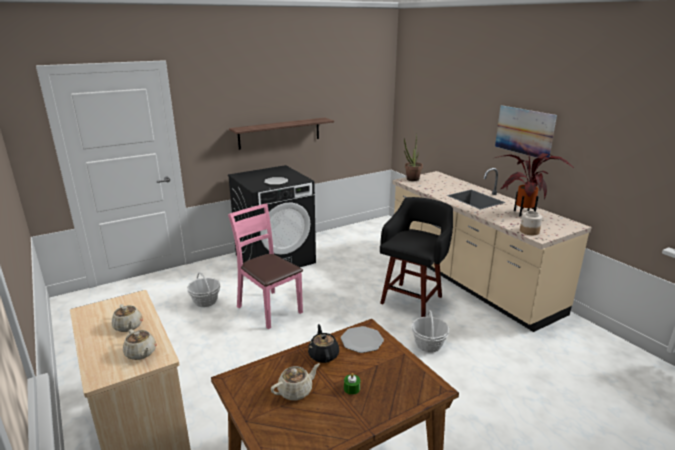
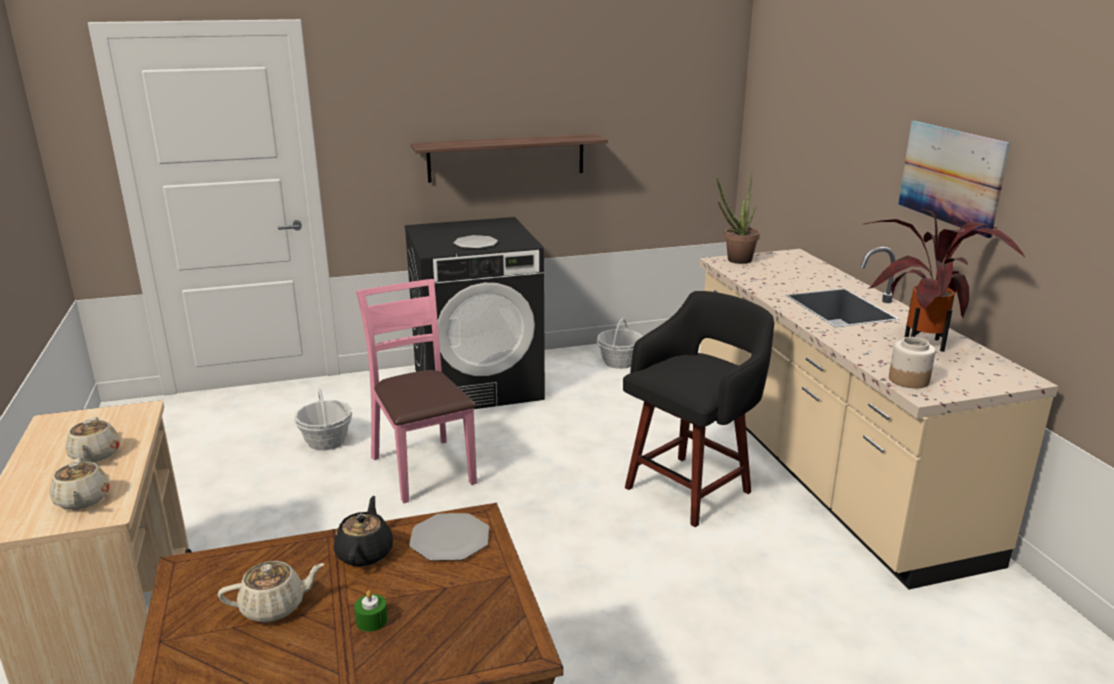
camera: 15 degrees right, 0 degrees up
(428, 344) = (678, 578): basket -> basket (619, 362)

